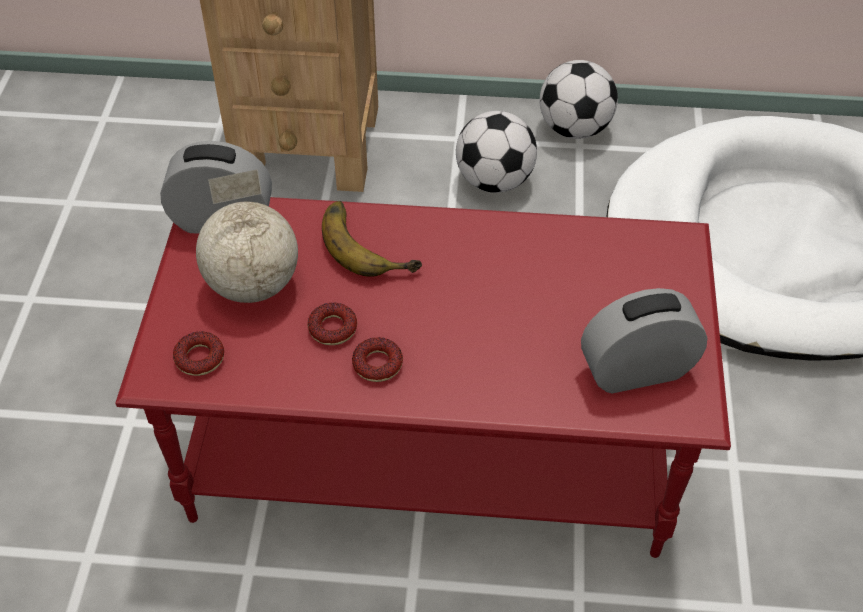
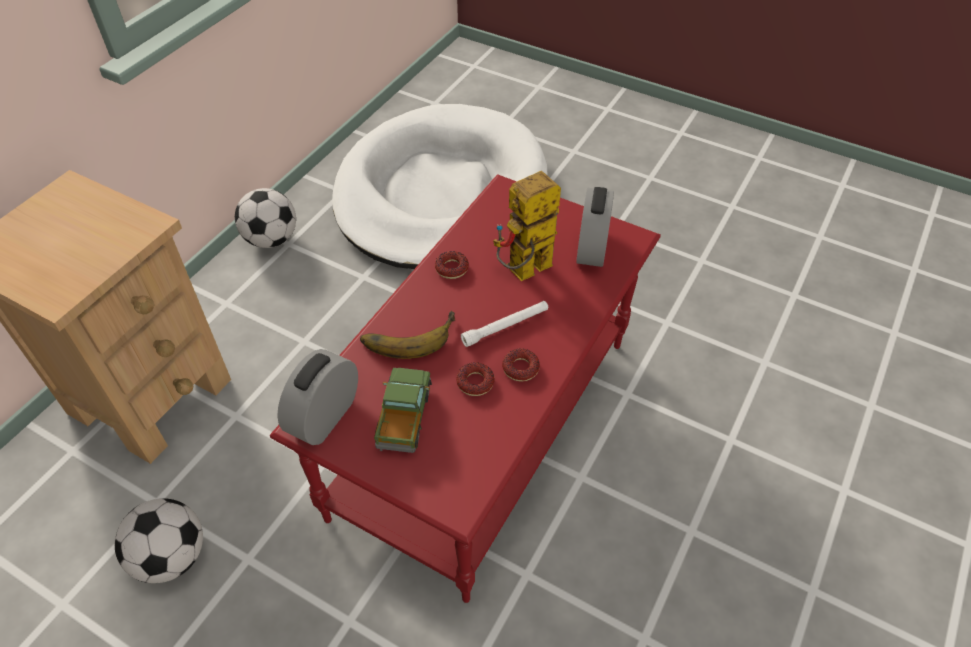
camera: 65 degrees left, 0 degrees up
(200, 358) = (457, 472): donut -> donut (452, 268)
(252, 285) = (404, 417): globe -> toy truck
(435, 326) = (505, 327): none -> white flashlight
(494, 181) = (283, 300): football -> football (171, 557)
(539, 313) = (524, 273): none -> toy robot

